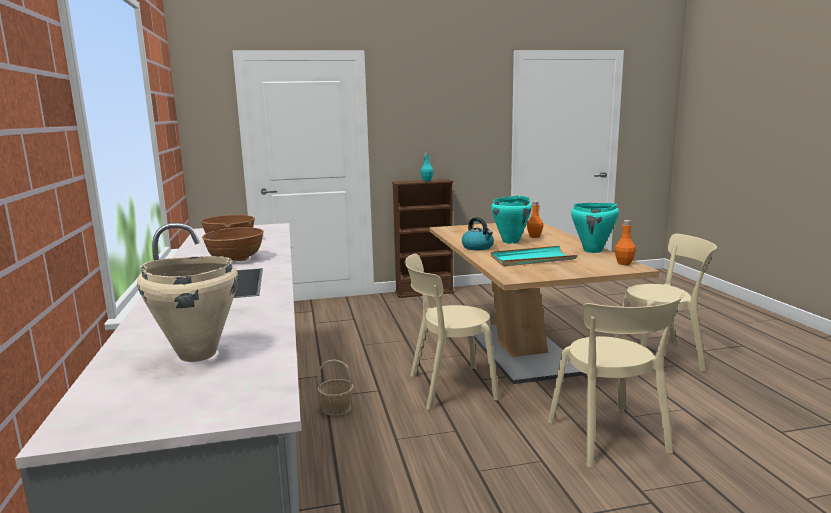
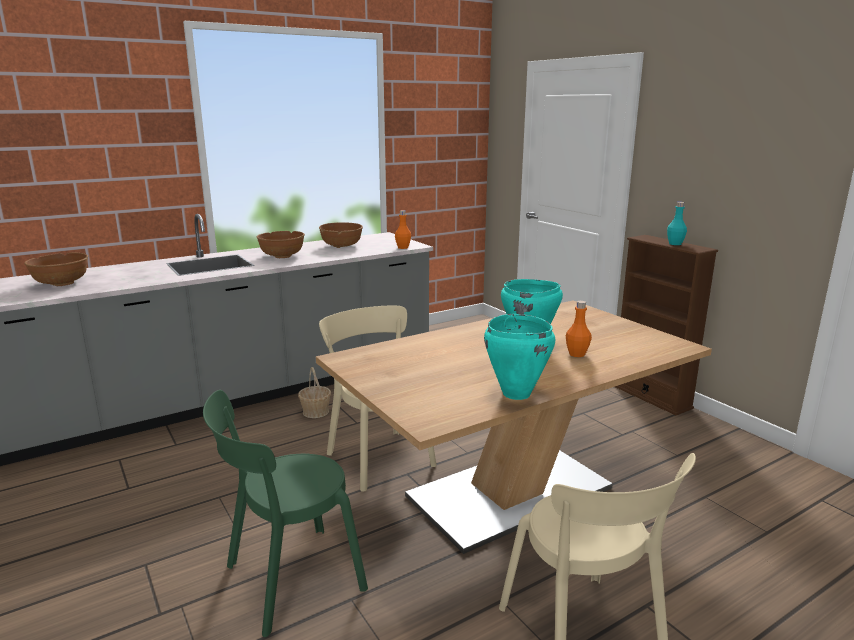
camera: 70 degrees right, 5 degrees up
(197, 354) = (61, 283): beige cooking pot -> brown bowl
(478, 247) = (479, 331): kettle -> none
(532, 259) = (435, 361): turquoise tray -> none
(610, 439) = (288, 580): beige chair -> green chair
(624, 263) = (448, 416): orange bottle -> orange bottle (403, 247)

